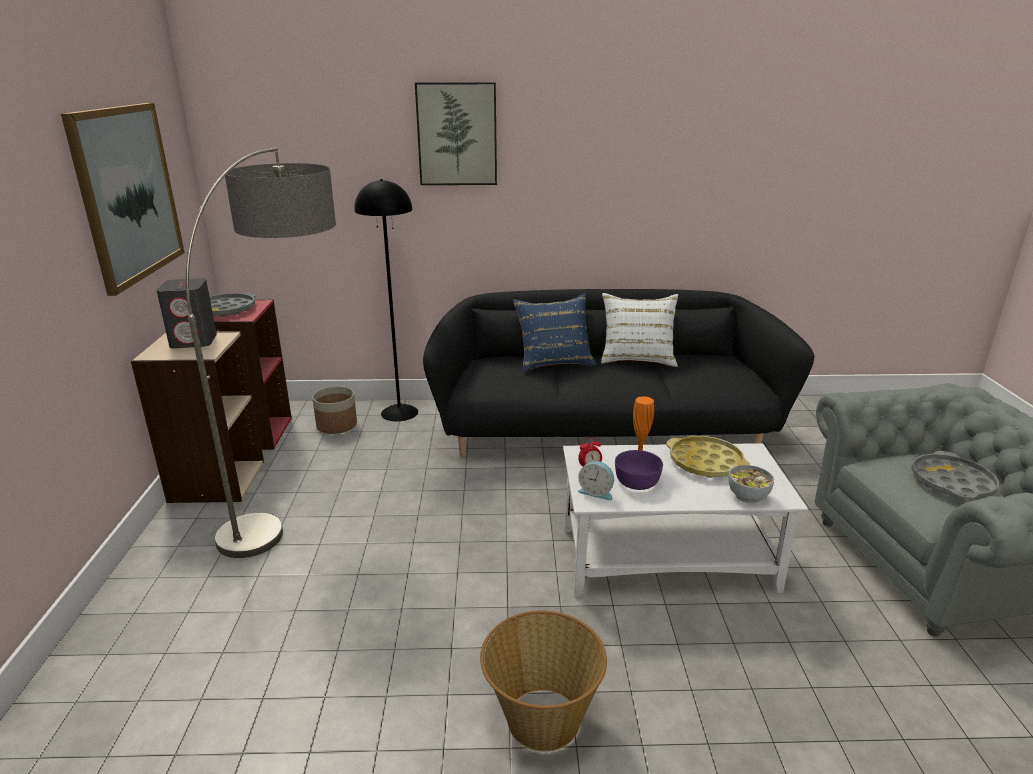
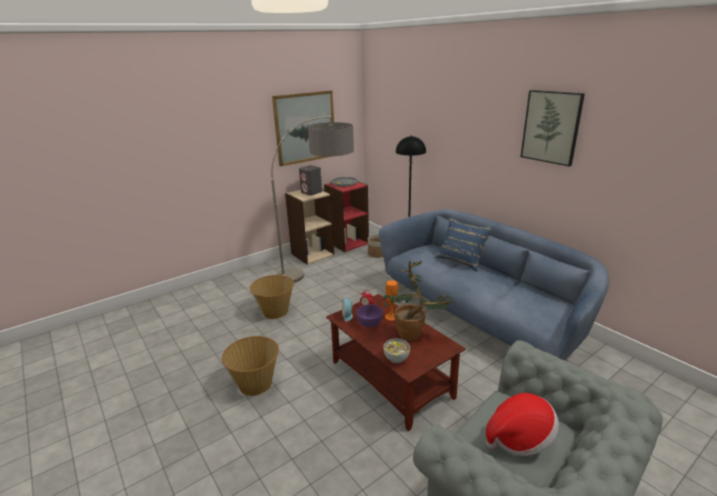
camera: 55 degrees right, 0 degrees up
(341, 603) = (275, 311): none -> basket
(457, 134) = (456, 116): picture -> picture (551, 127)
(603, 430) = (481, 315): black sofa -> blue sofa
(637, 358) = (508, 278): white pillow -> none
(668, 558) = (392, 379): white coffee table -> brown coffee table
(705, 462) = (414, 335): yellow tray -> potted plant
(951, 483) = (519, 437): grey tray -> hat

